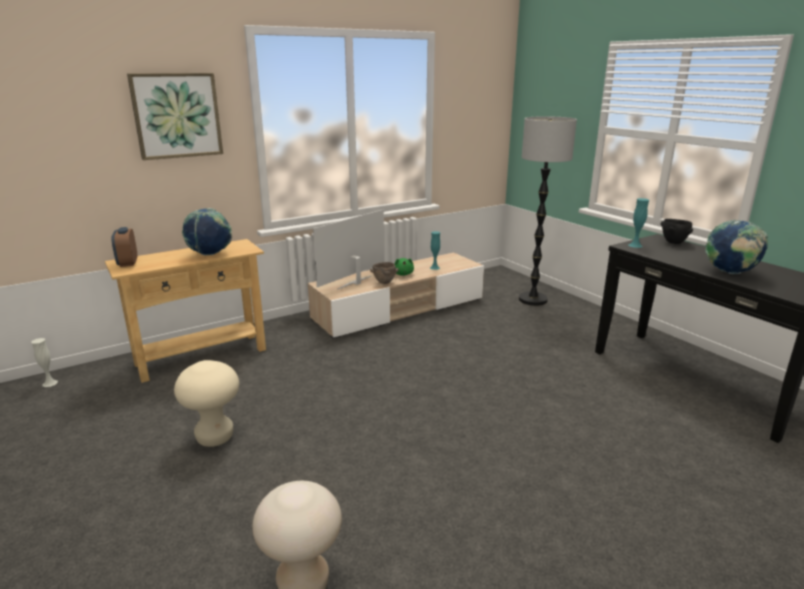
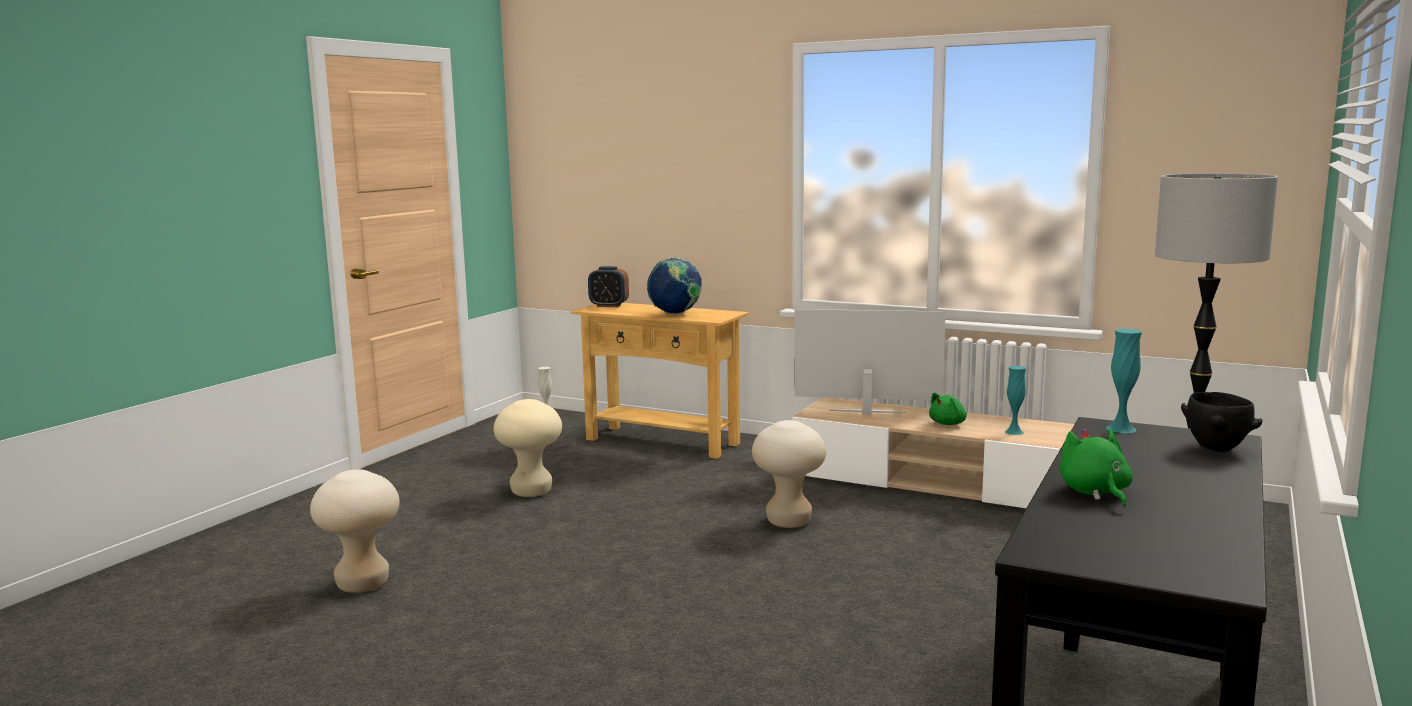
camera: 60 degrees right, 10 degrees down
(128, 263) = (609, 306): alarm clock -> alarm clock turned 120 degrees counterclockwise
(177, 115) = (707, 152): picture -> none
(385, 282) = (897, 423): brown bowl -> none
(397, 363) = (788, 522): none -> beige stool
(730, 273) = (1095, 493): globe -> green plush toy

